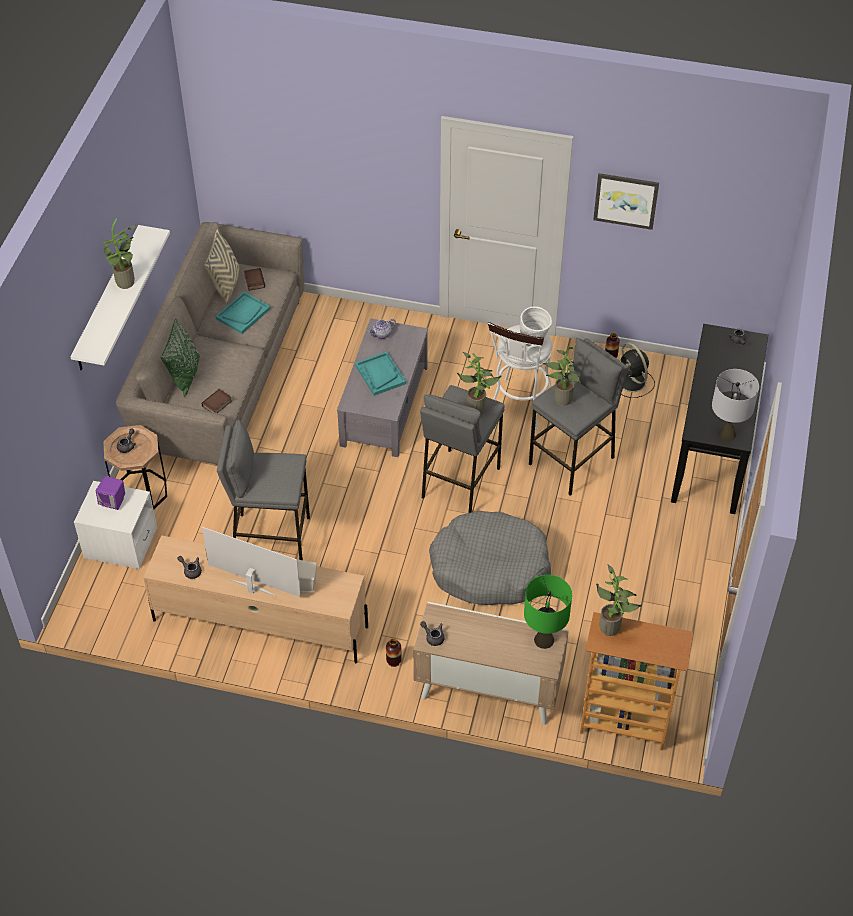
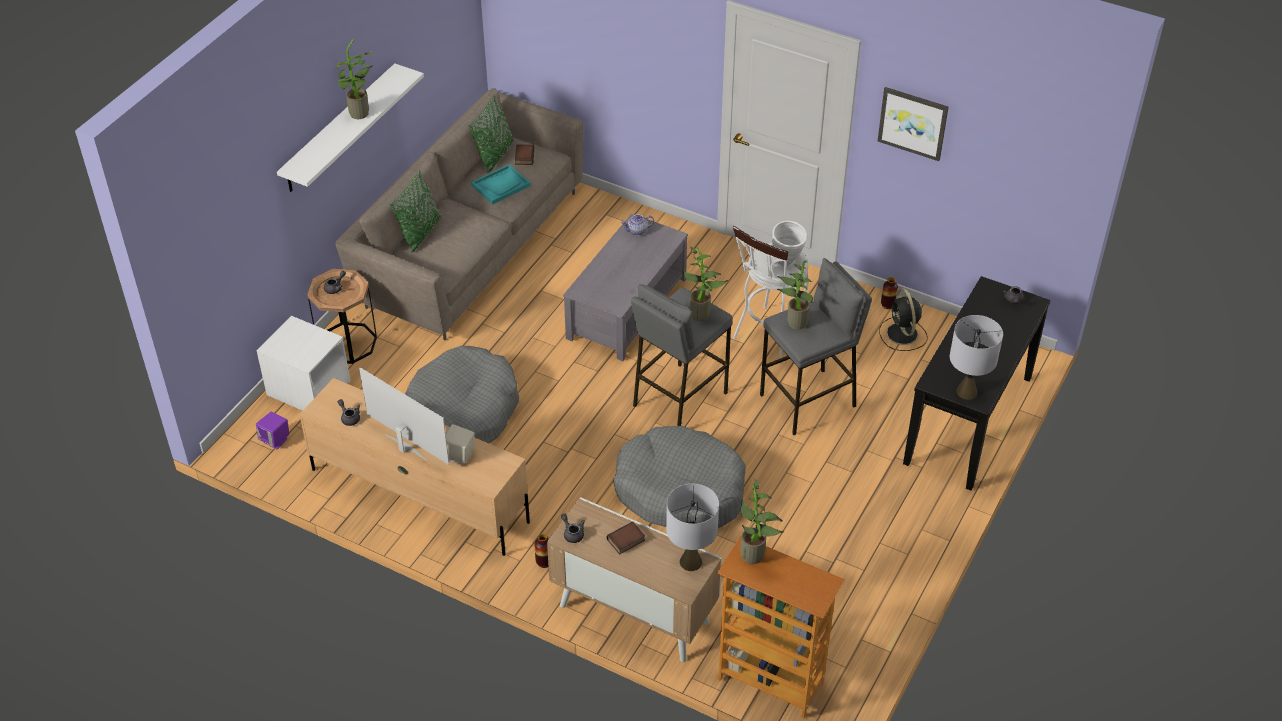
camera: 15 degrees right, 5 degrees down
(113, 501) = (302, 339): purple speaker -> purple speaker (275, 440)
(217, 404) = (441, 266): book -> book (626, 541)
(226, 284) = (494, 155): beige pillow -> green pillow
(271, 537) = (462, 413): grey stool -> grey dog bed
(380, 374) = (621, 269): turquoise tray -> none
(543, 640) = (690, 561): green table lamp -> grey table lamp

